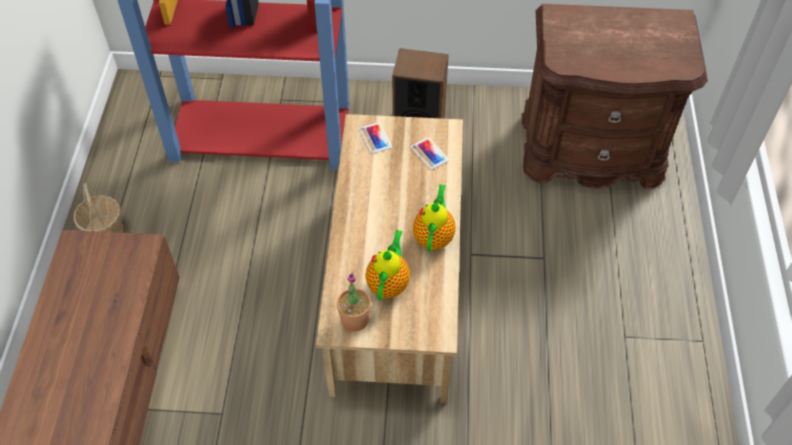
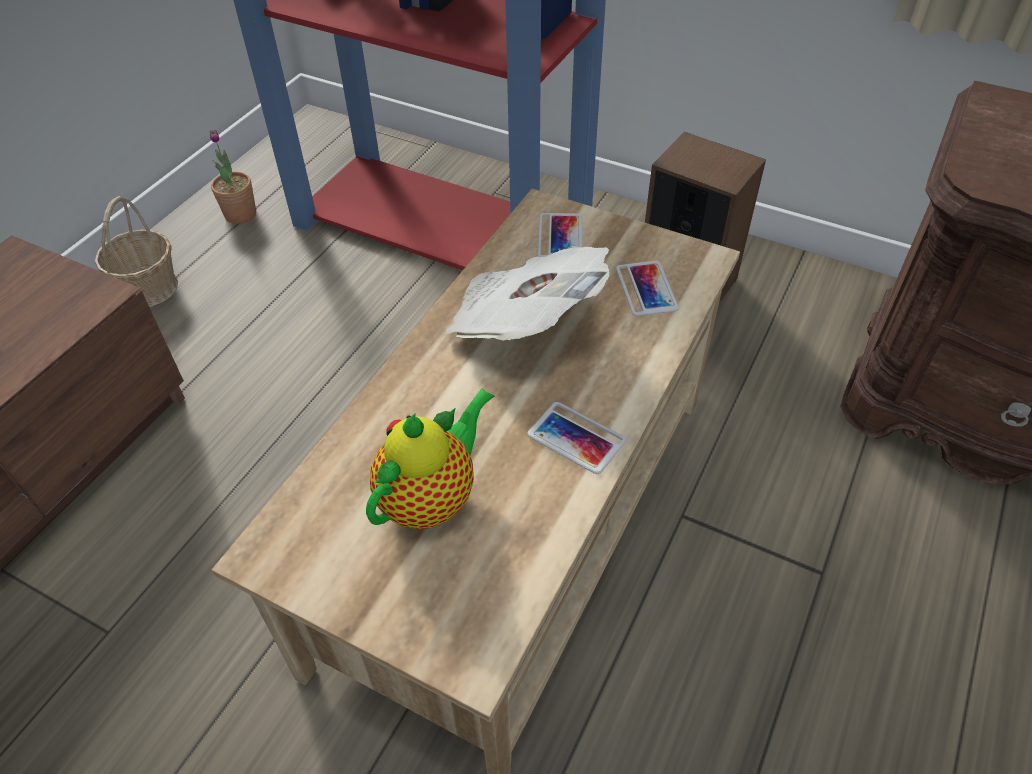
camera: 25 degrees right, 5 degrees down
(355, 319) = (320, 547): potted plant -> potted plant (240, 214)
(383, 190) = (524, 323): none -> newspaper
(434, 236) = (576, 438): teapot -> phone

